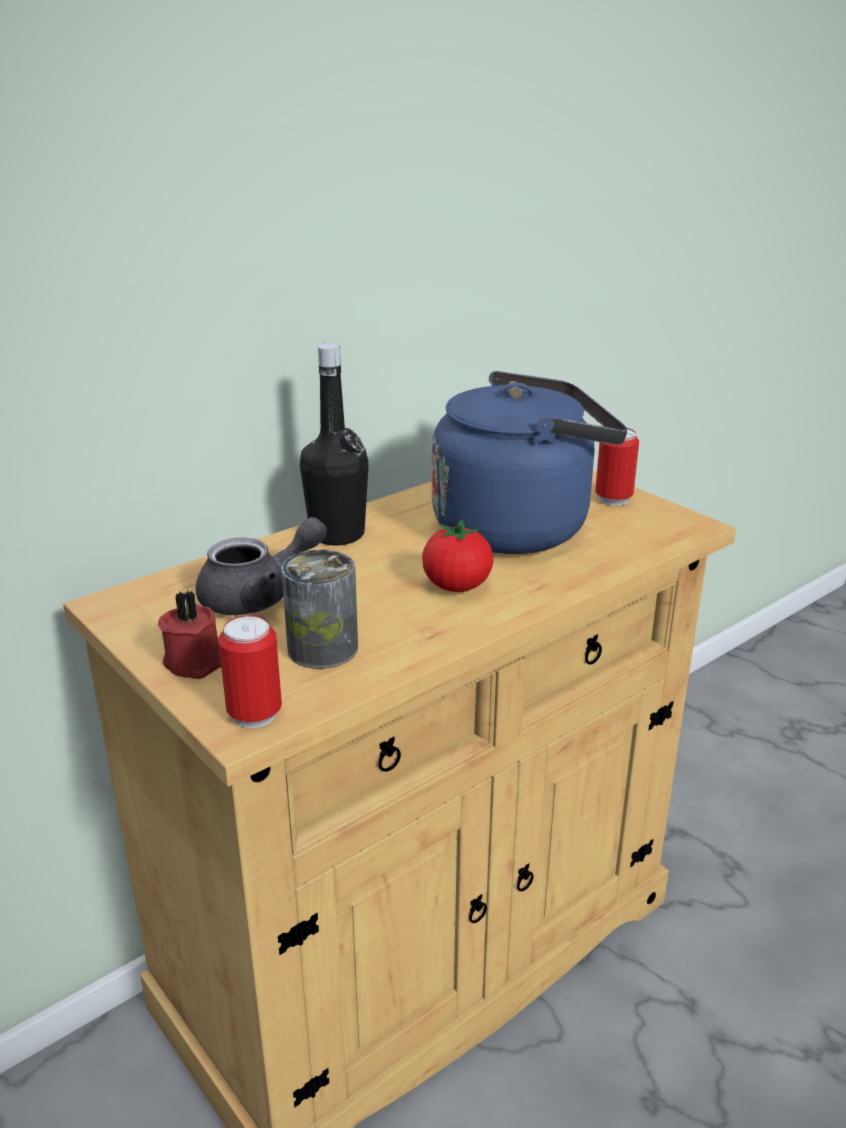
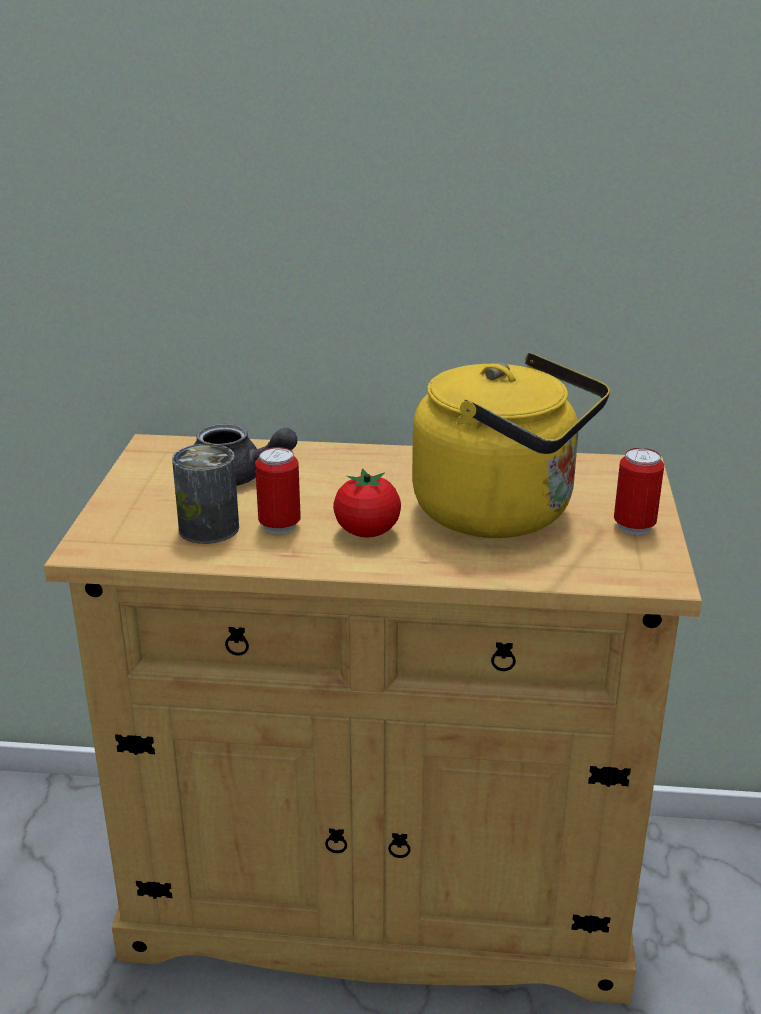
camera: 45 degrees right, 0 degrees up
(195, 661) = (132, 500): red candle -> none
(255, 715) = (104, 546): can -> can (279, 526)
(337, 534) = (361, 460): black bottle -> none
(519, 527) = (503, 513): blue kettle -> yellow kettle

